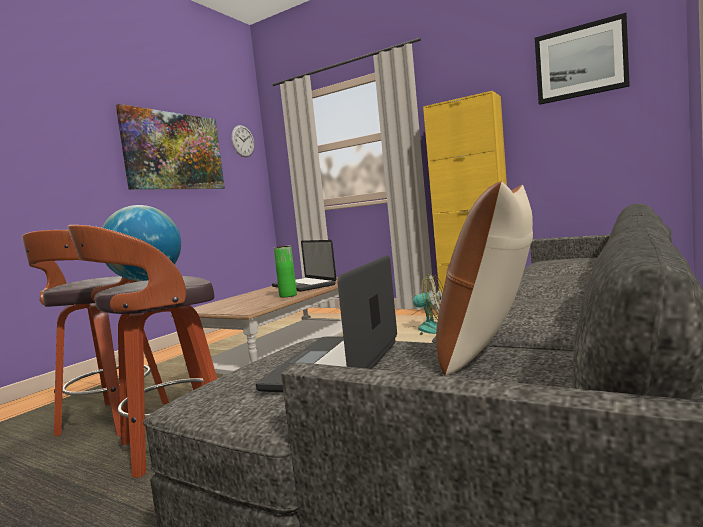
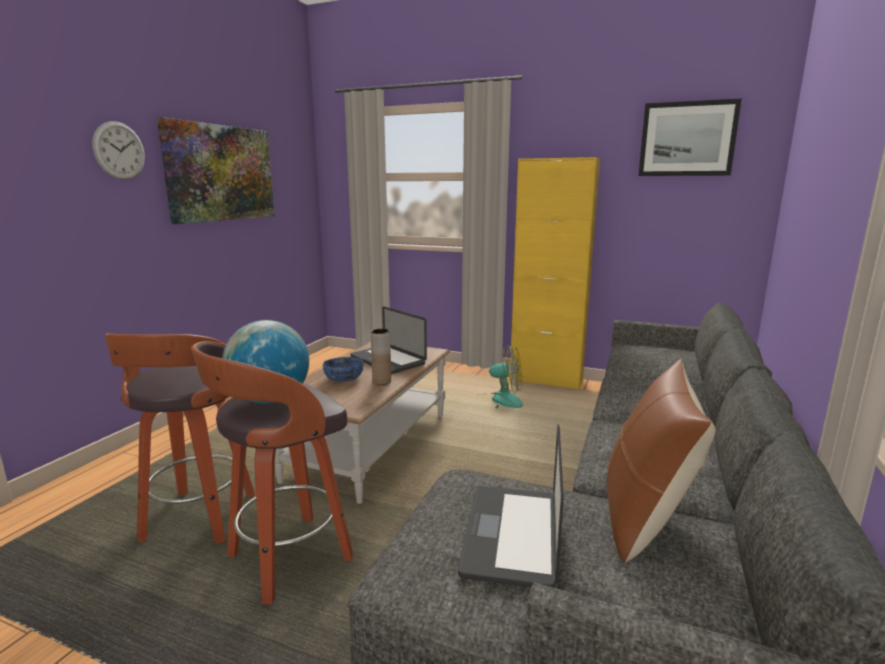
camera: 10 degrees left, 10 degrees up
(243, 141) = (294, 156): wall clock -> wall clock (119, 150)
(256, 297) = (344, 378): none -> blue bowl
(288, 295) = (381, 381): green vase -> brown vase

